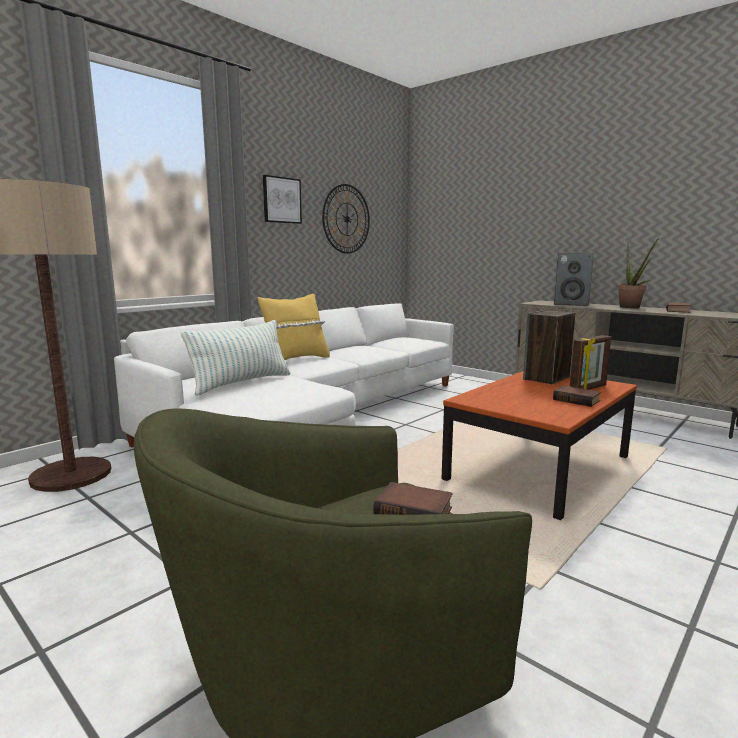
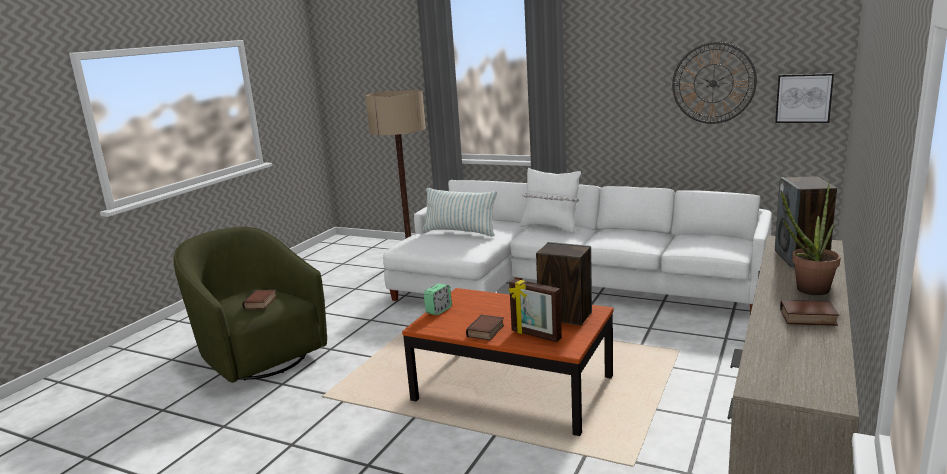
camera: 75 degrees right, 5 degrees up
(281, 200) = (616, 71): picture -> picture (803, 98)
(295, 360) = (550, 227): yellow pillow -> white pillow
(513, 410) = (438, 310): none -> alarm clock

